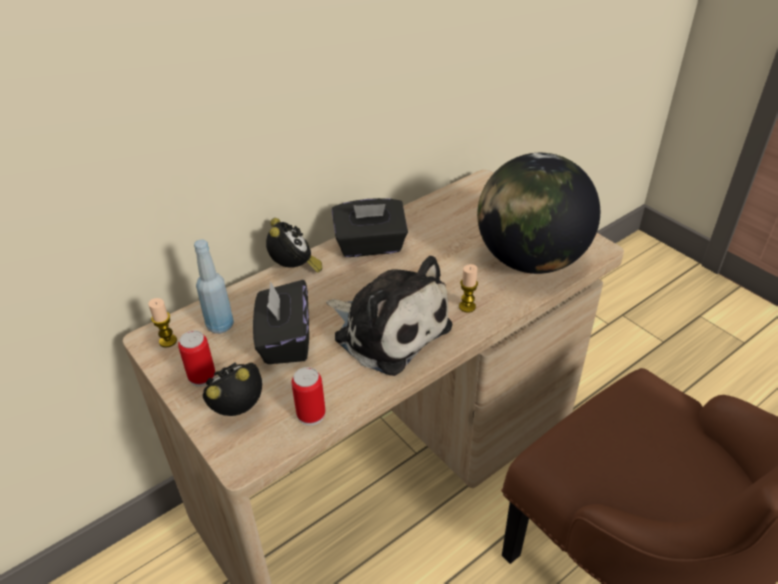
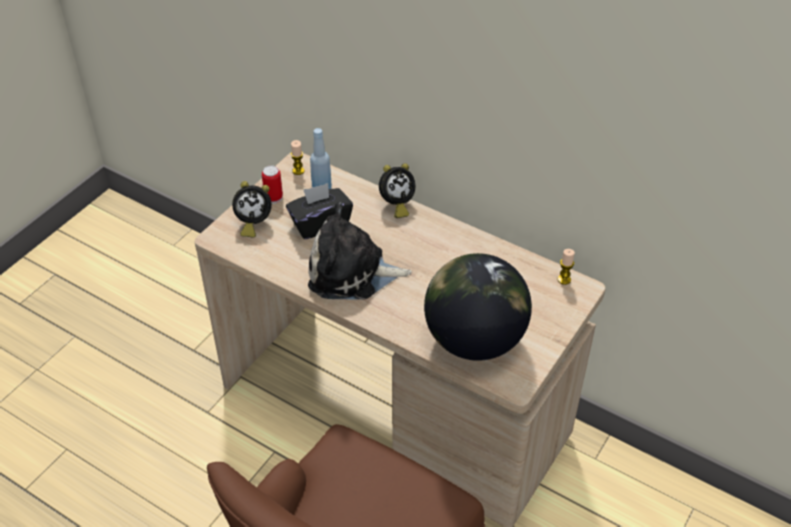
camera: 70 degrees right, 5 degrees up
(240, 409) = (253, 223): alarm clock -> alarm clock turned 135 degrees clockwise
(311, 414) = (259, 256): can -> none
(370, 246) = (445, 238): black tissue box -> none
(388, 329) = (352, 273): plush toy -> plush toy turned 75 degrees clockwise
(467, 306) = (396, 311): candle -> candle (564, 279)

